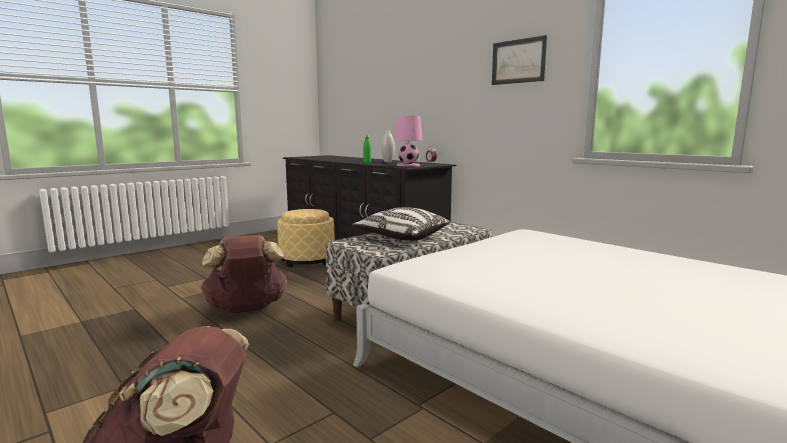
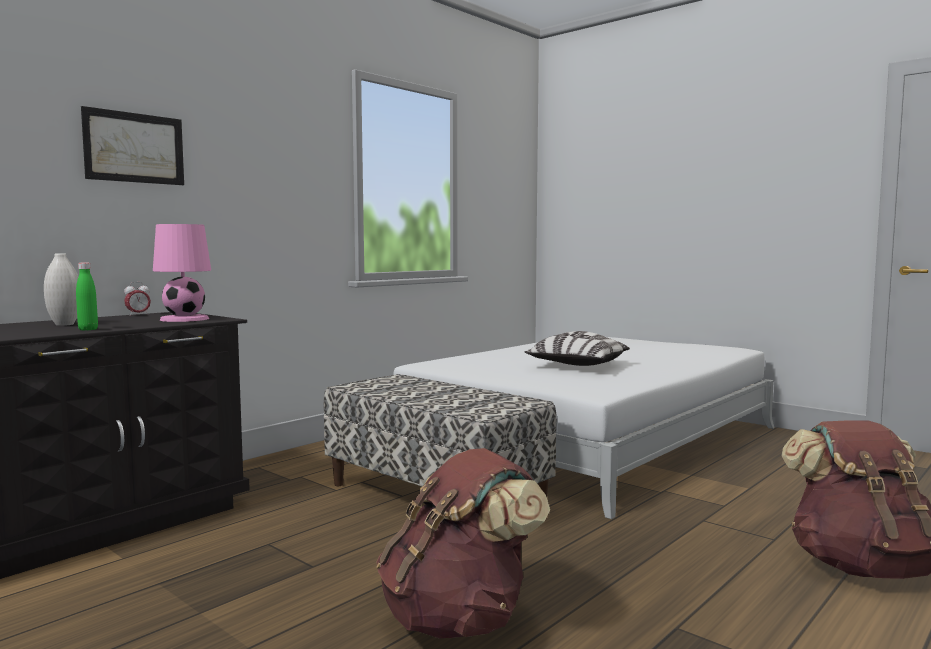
camera: 95 degrees left, 5 degrees down
(307, 260) = (101, 606): ottoman -> none
(401, 237) = (446, 397): pillow -> pillow (577, 366)
(518, 61) = (273, 155): picture -> picture (134, 148)

